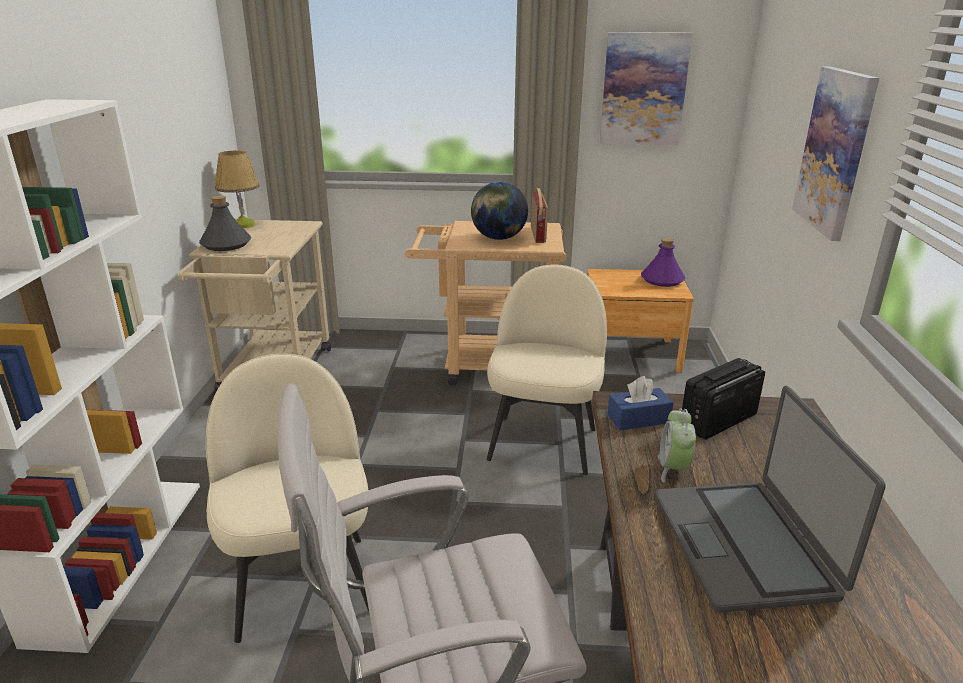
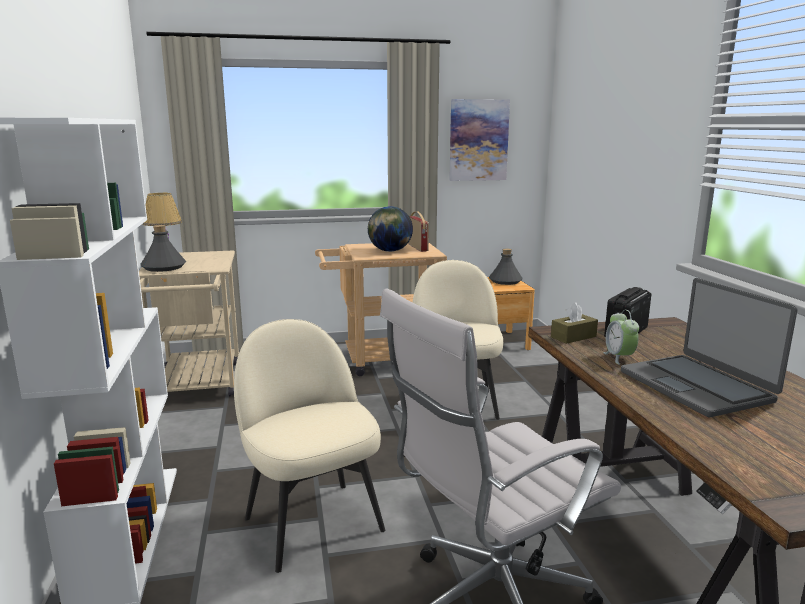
camera: 15 degrees left, 10 degrees down
(638, 419) = (573, 337): blue tissue box -> brown tissue box
(662, 280) = (505, 281): purple bottle -> grey bottle
(835, 151) = (644, 159): picture -> none

